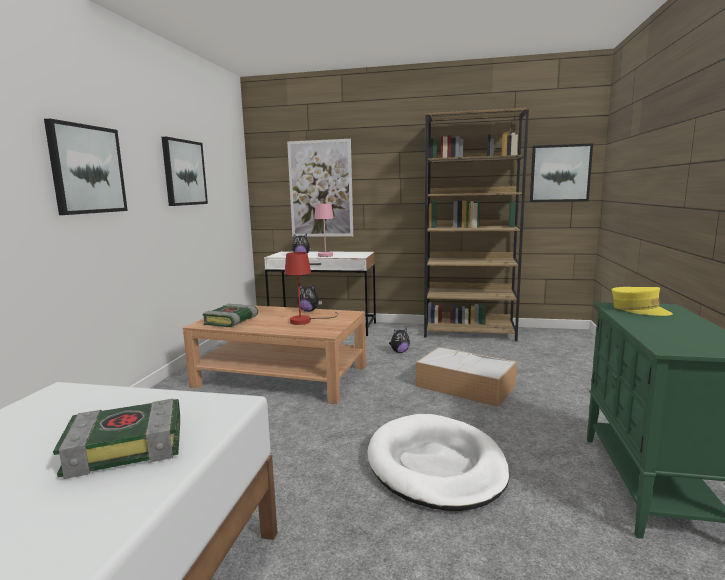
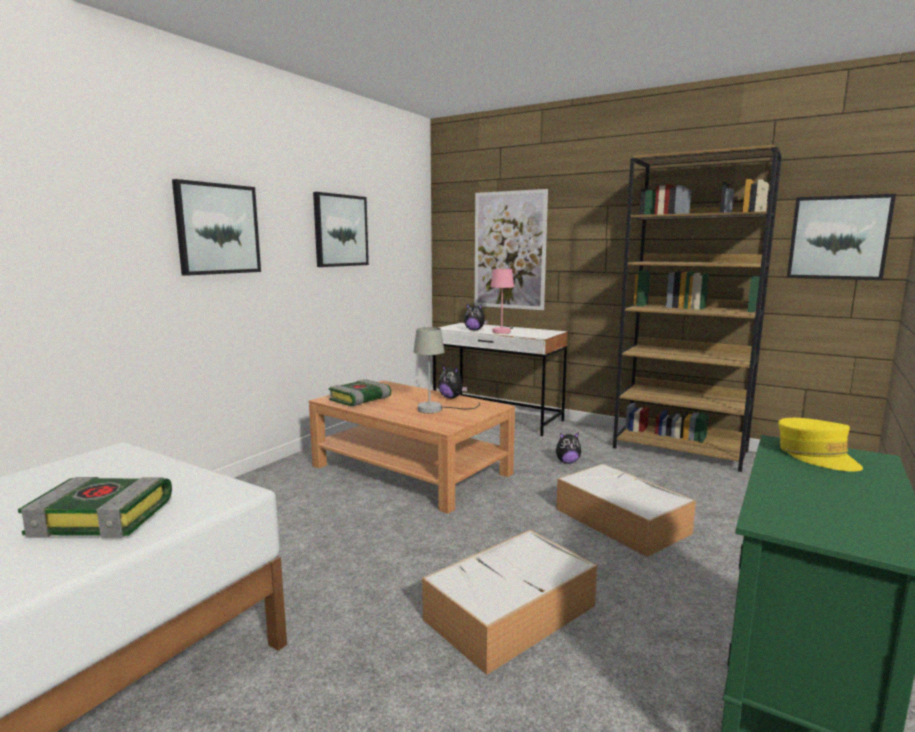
camera: 20 degrees right, 0 degrees up
(306, 321) = (437, 409): red table lamp -> grey table lamp
(435, 465) = (509, 614): white dog bed -> storage box

